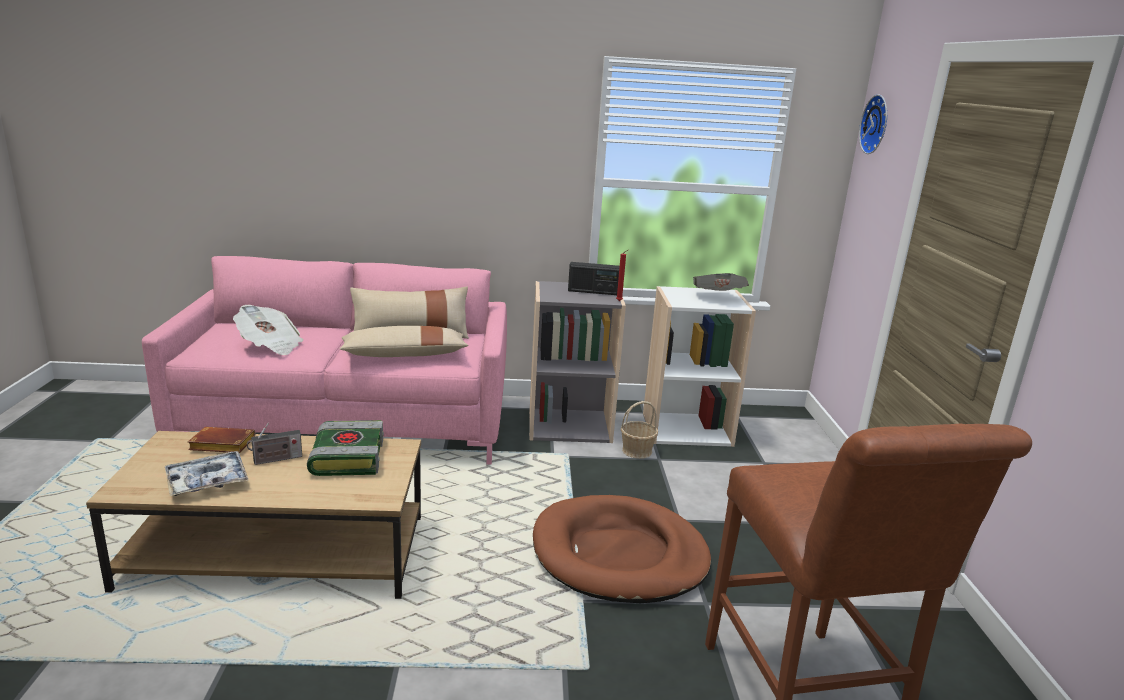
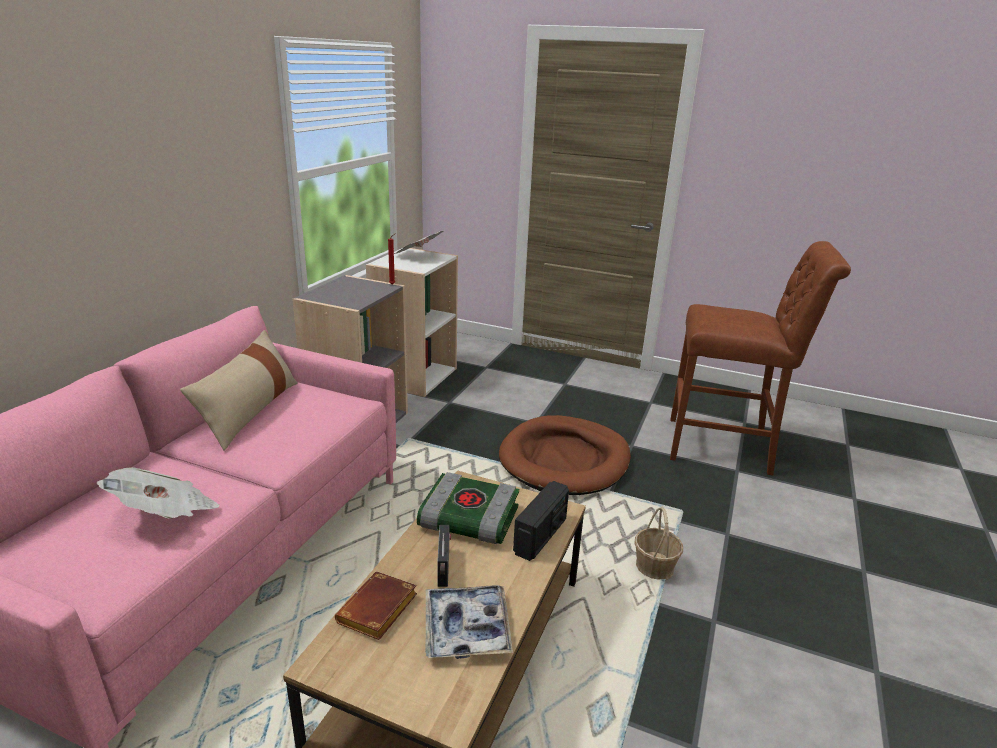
camera: 65 degrees left, 5 degrees up
(404, 355) = (304, 425): beige pillow -> none
(593, 292) = (356, 286): radio -> radio (541, 536)
(637, 451) = (429, 406): basket -> basket (654, 567)
(877, 124) = (453, 88): wall clock -> none

